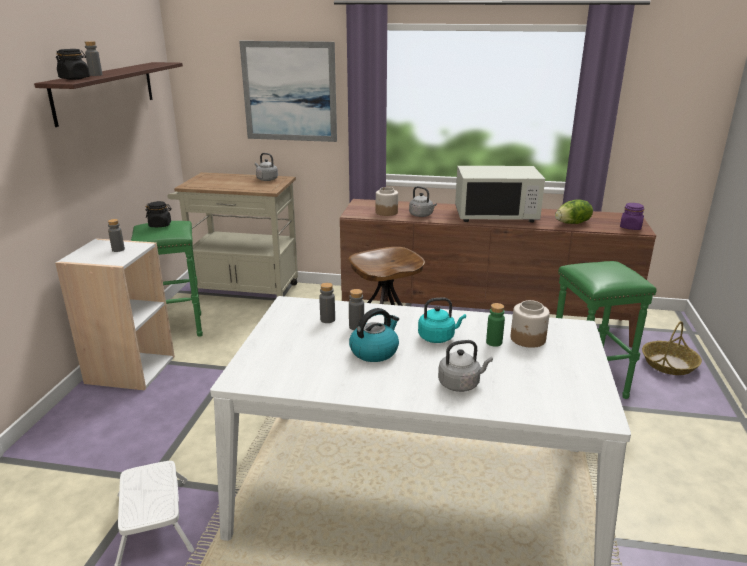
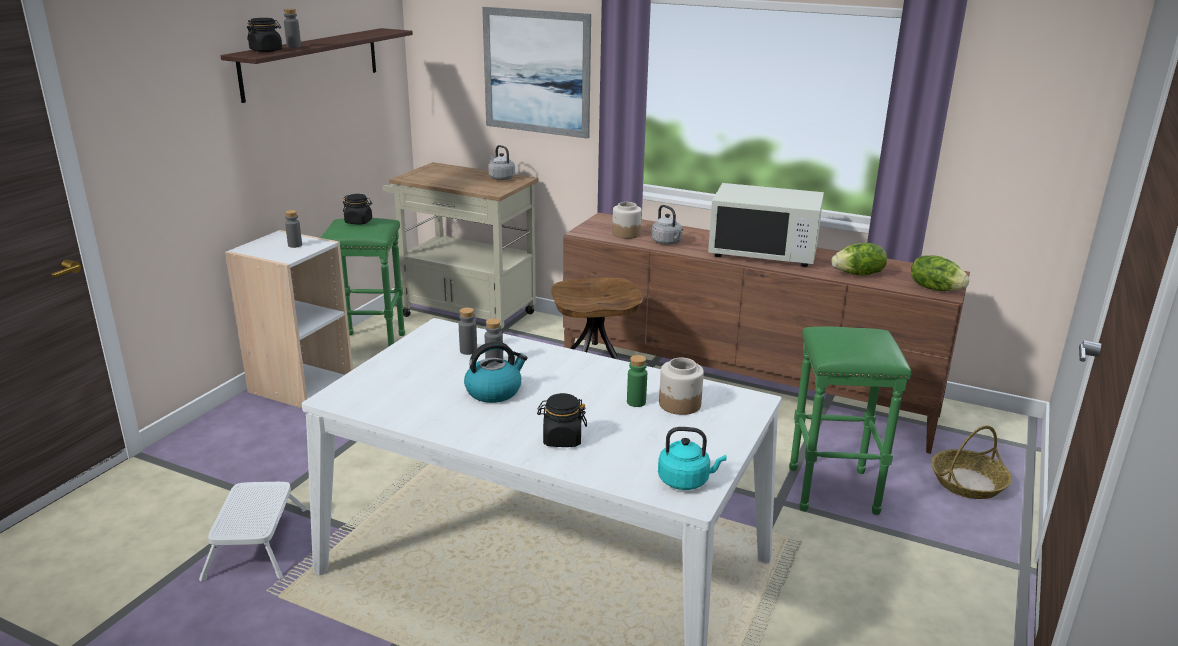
camera: 15 degrees right, 0 degrees up
(438, 337) = (576, 387): turquoise kettle -> turquoise kettle (686, 481)
(461, 384) = (562, 439): grey kettle -> black jar
(630, 227) = (935, 288): purple jar -> lettuce

